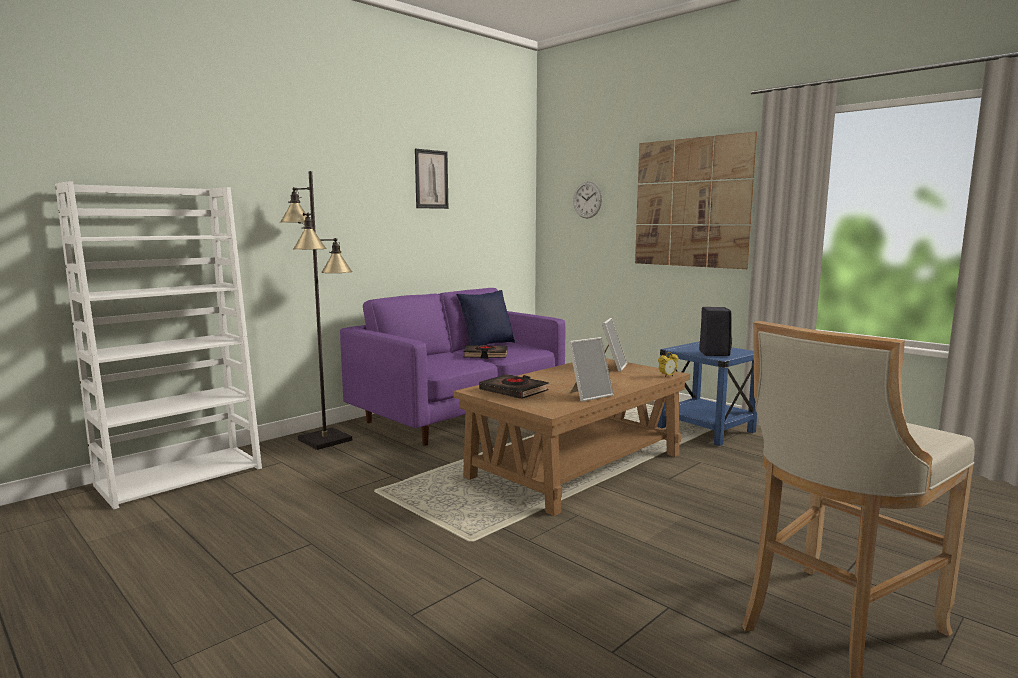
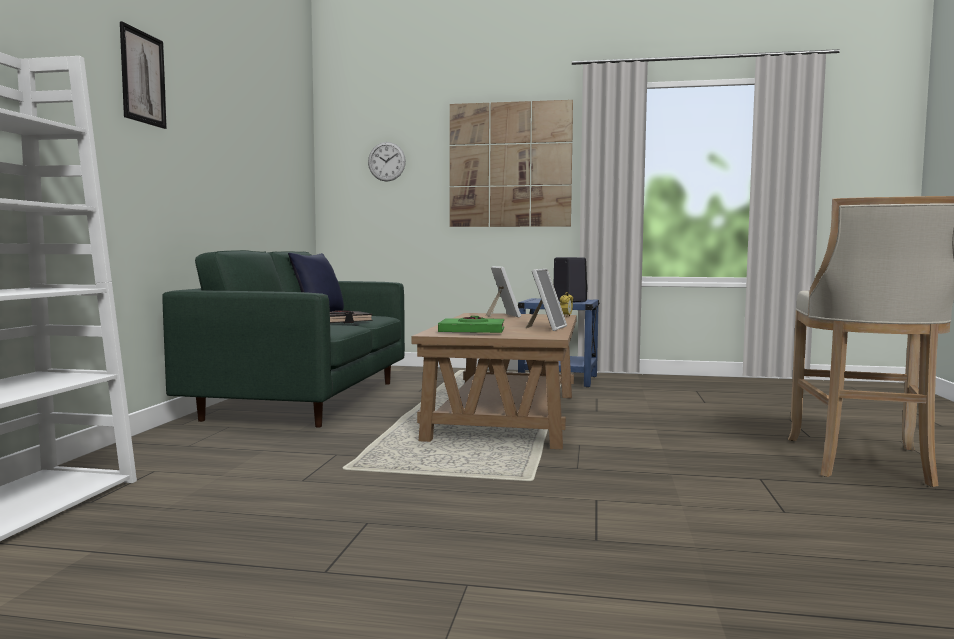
camera: 35 degrees left, 5 degrees down
(325, 440) = (174, 443): black floor lamp -> none
(431, 179) = (237, 114): picture -> picture (143, 77)
(460, 415) = (306, 400): purple sofa -> green sofa
(514, 391) = (472, 331): black book -> green book

